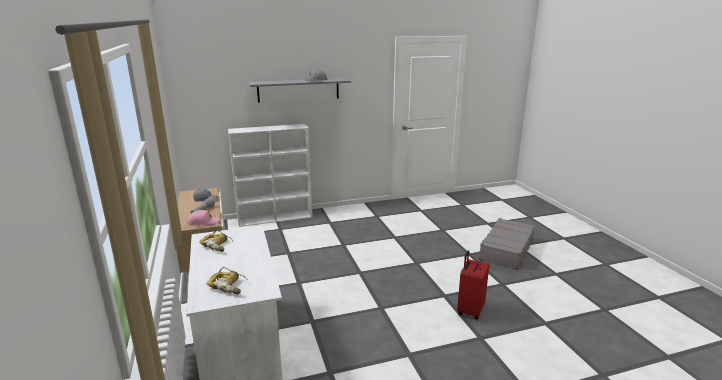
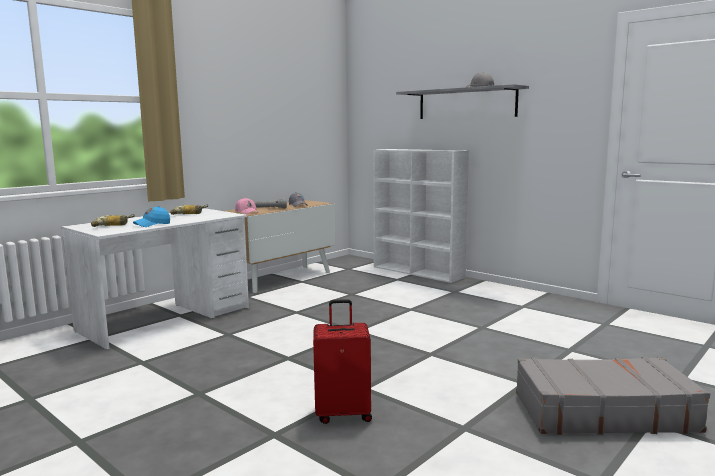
camera: 60 degrees right, 10 degrees down
(255, 267) = (152, 224): none -> blue cap

